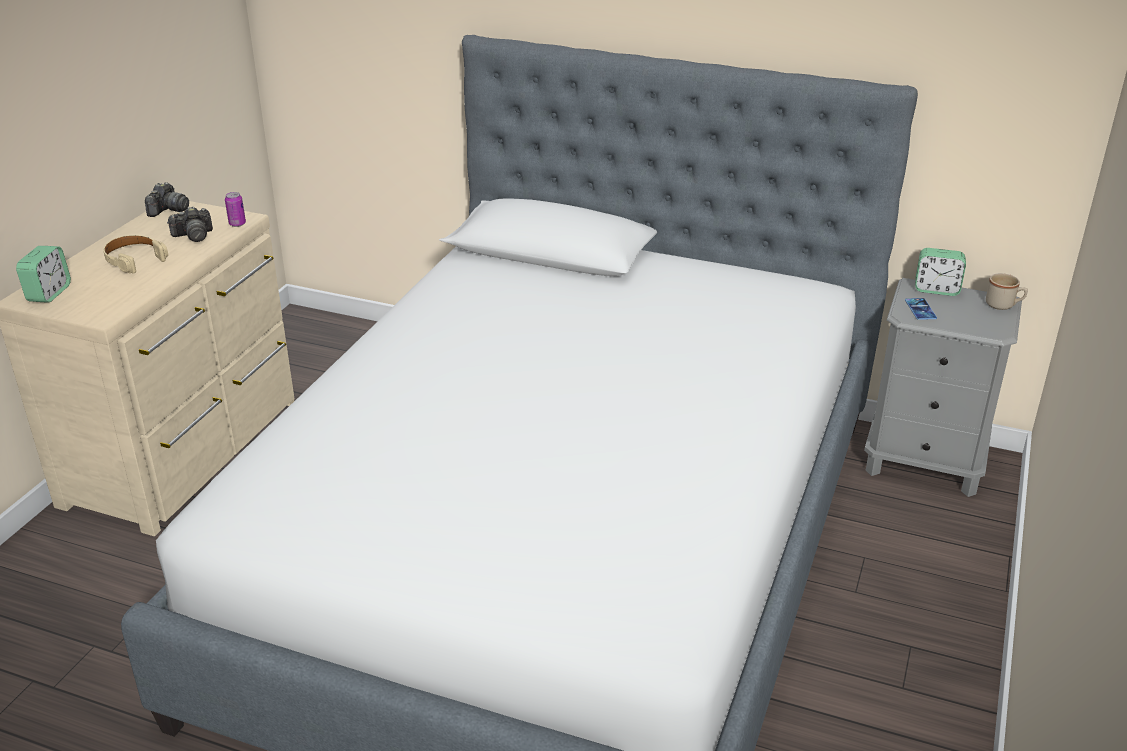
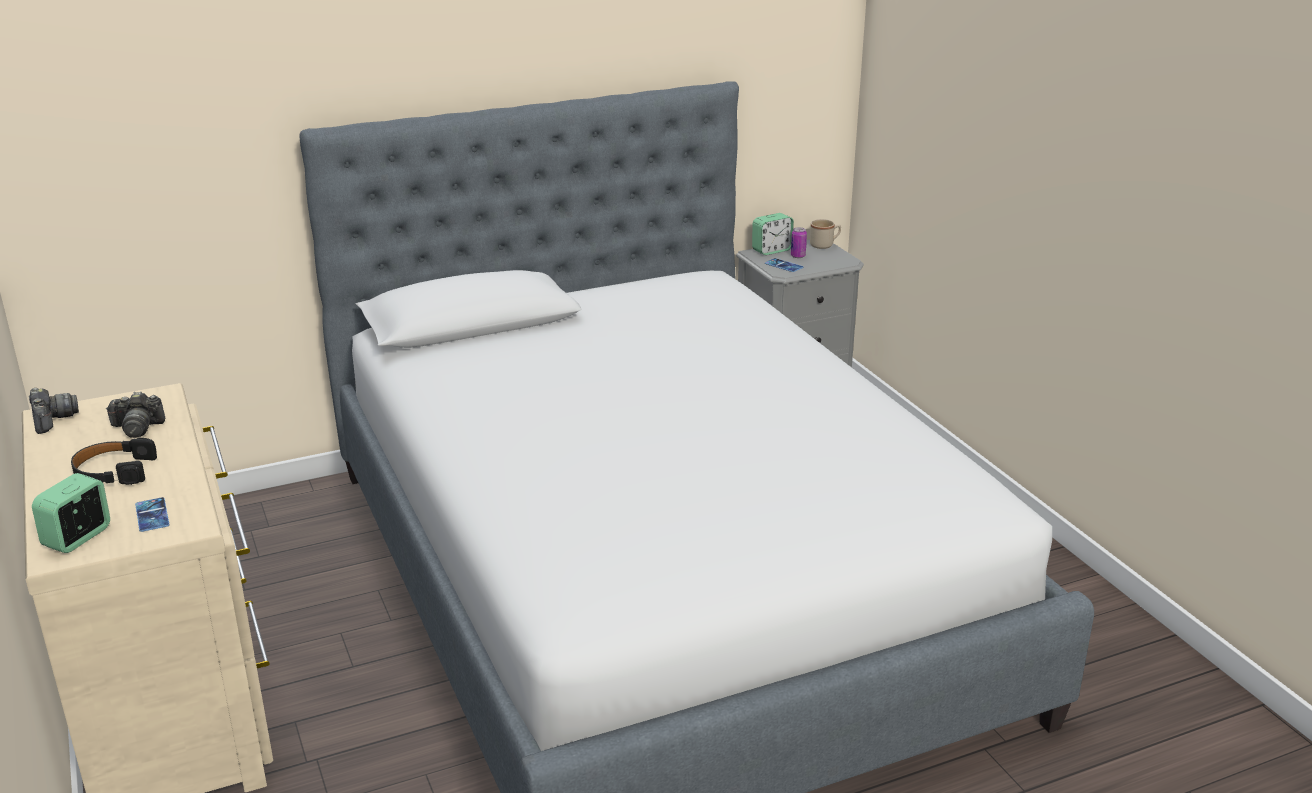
camera: 45 degrees left, 5 degrees down
(49, 293) = (78, 537): alarm clock -> alarm clock turned 120 degrees counterclockwise
(99, 298) = (152, 515): none -> phone
(134, 259) = (114, 471): beige headphones -> black headphones
(193, 236) = (137, 428): camera -> camera turned 60 degrees clockwise
(237, 224) = (165, 401): can -> can (798, 256)

